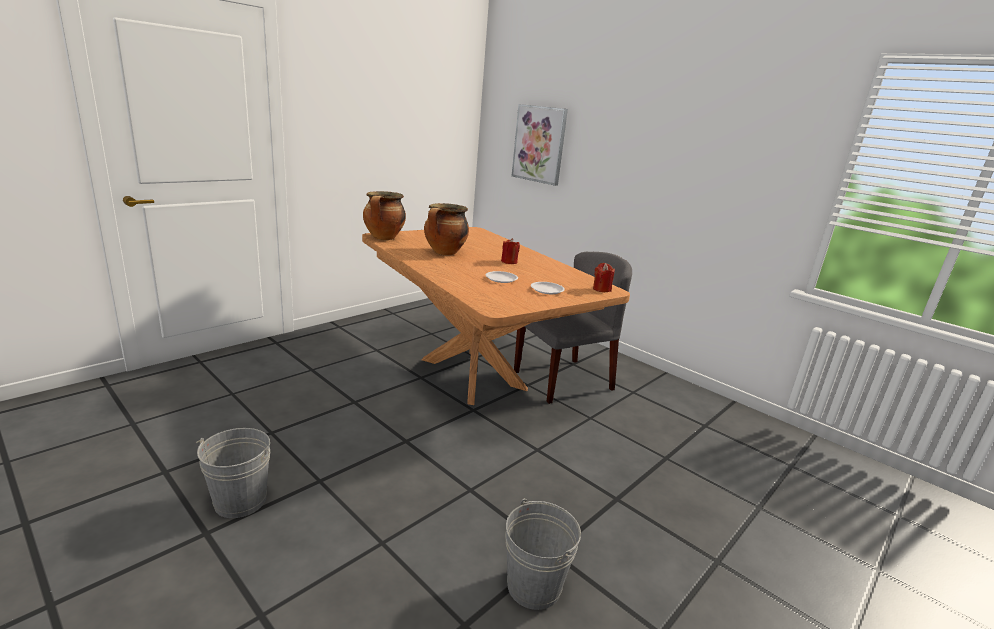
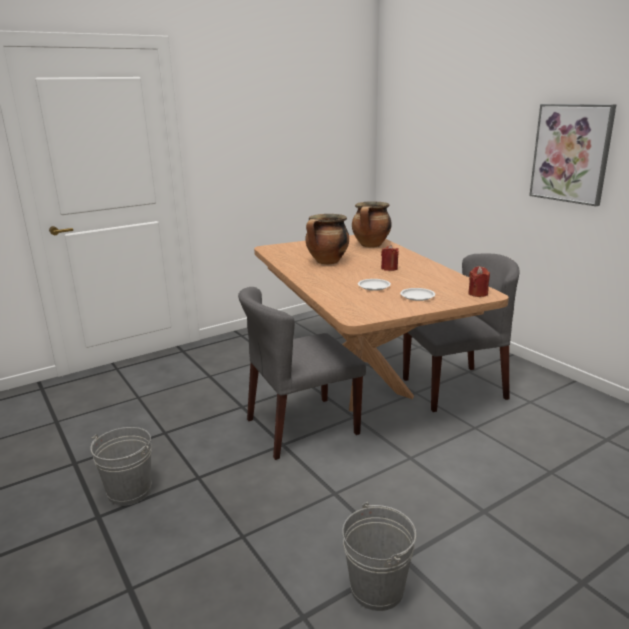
camera: 15 degrees right, 0 degrees up
(384, 238) = (273, 250): cooking pot -> cooking pot (371, 245)
(422, 422) = (301, 427): none -> grey chair
(539, 144) = (433, 144): picture -> picture (571, 153)

